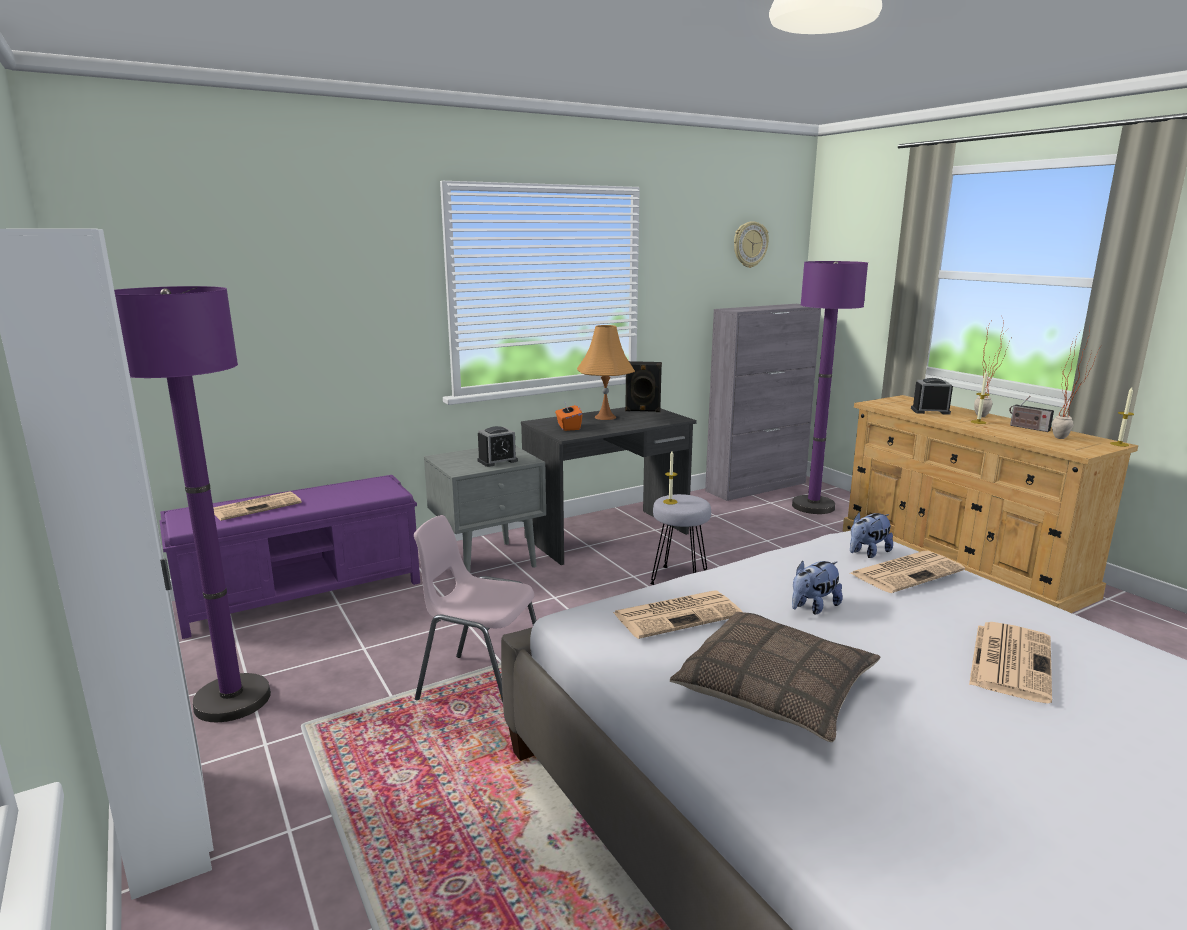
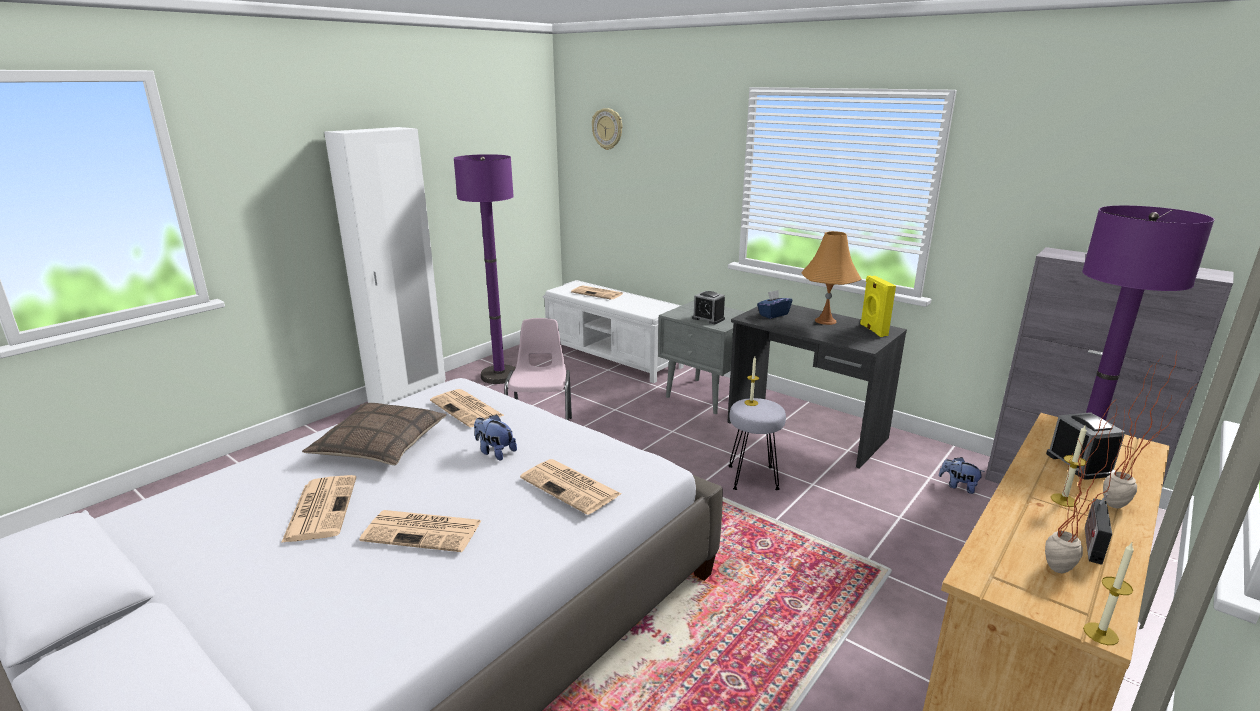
camera: 70 degrees right, 5 degrees up
(304, 593) = (613, 357): purple bench -> white bench
(568, 427) = (773, 314): orange tissue box -> blue tissue box
(642, 411) = (872, 330): black speaker -> yellow speaker
(749, 244) = (1146, 170): wall clock -> wall clock (607, 129)
(867, 553) = (612, 471): plush toy -> plush toy (958, 486)
(970, 741) = (321, 508): none -> newspaper

